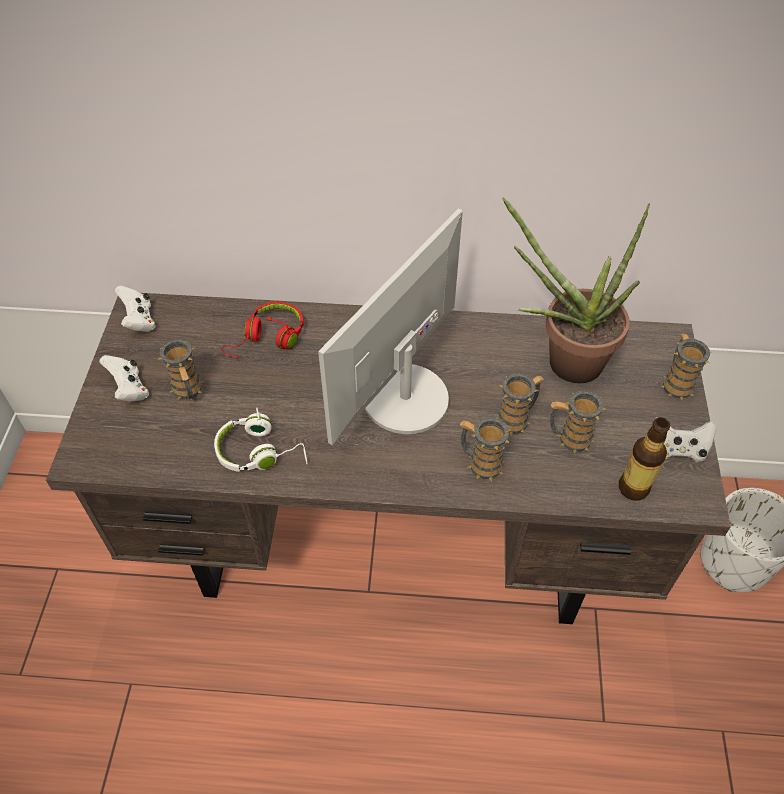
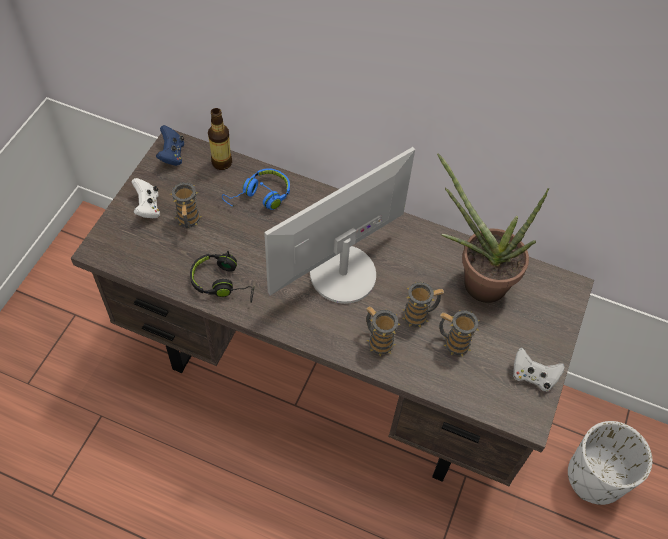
camera: 15 degrees right, 5 degrees up
(139, 320) = (172, 154): white game controller -> blue game controller
(261, 451) = (223, 282): white headphones -> black headphones
(268, 339) = (260, 196): red headphones -> blue headphones
(633, 488) = (484, 395): bottle -> bottle (221, 162)
(675, 383) = (557, 324): mug -> none

